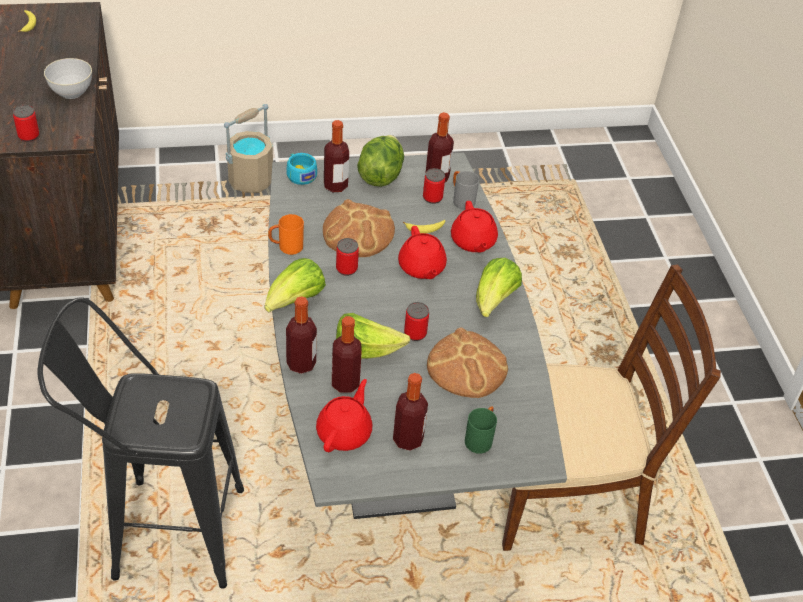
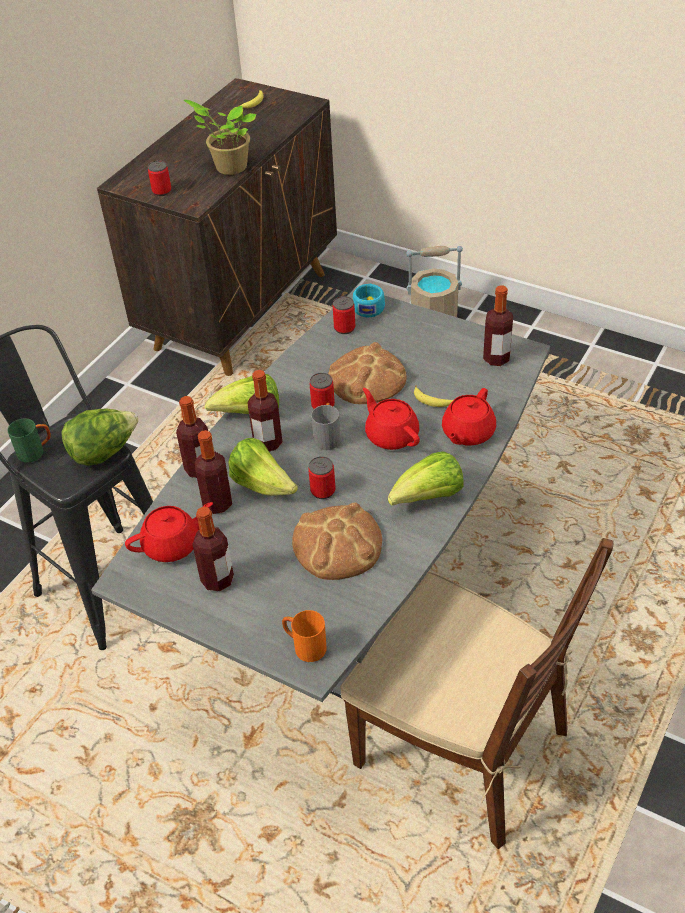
camera: 45 degrees right, 0 degrees up
(71, 92) = (228, 167): grey bowl -> potted plant
(286, 247) = (291, 365): orange mug -> orange mug (304, 647)
(335, 185) = (390, 329): bottle -> bottle (267, 443)
(380, 175) = (442, 335): lettuce -> lettuce (104, 452)
(421, 268) = (391, 435): red teapot -> red teapot turned 120 degrees clockwise
(432, 197) = (471, 375): can -> can (344, 328)
(461, 199) = (498, 389): grey mug -> grey mug (327, 437)
(480, 438) = (280, 615): green mug -> green mug (36, 451)

